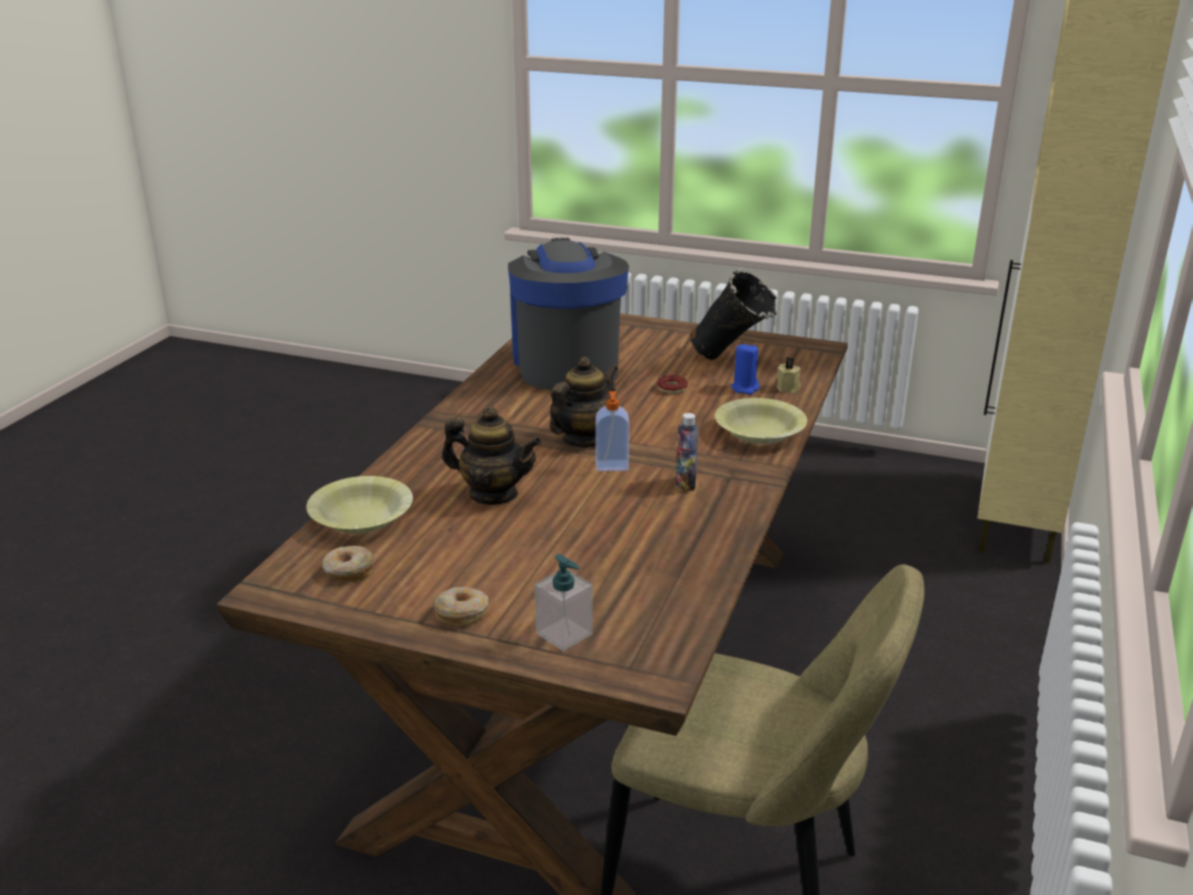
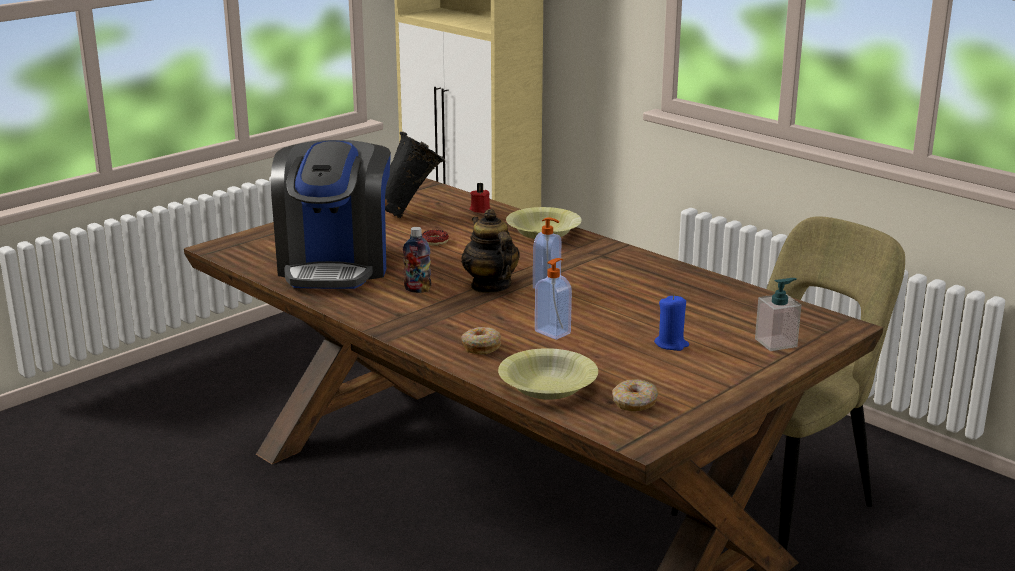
camera: 65 degrees left, 5 degrees down
(462, 613) = (728, 371): donut -> donut (481, 347)
(493, 494) = (553, 332): teapot -> soap dispenser
(566, 364) = (335, 266): coffee machine -> coffee machine turned 105 degrees counterclockwise
(686, 484) = (599, 269): bottle -> bottle (417, 290)
(745, 388) = (464, 221): blue candle -> blue candle (671, 344)
(789, 388) = (480, 209): beige candle -> red candle

